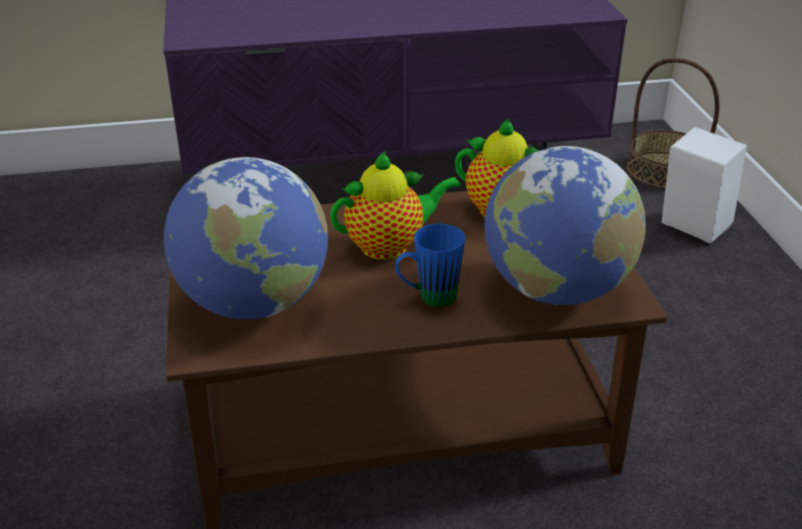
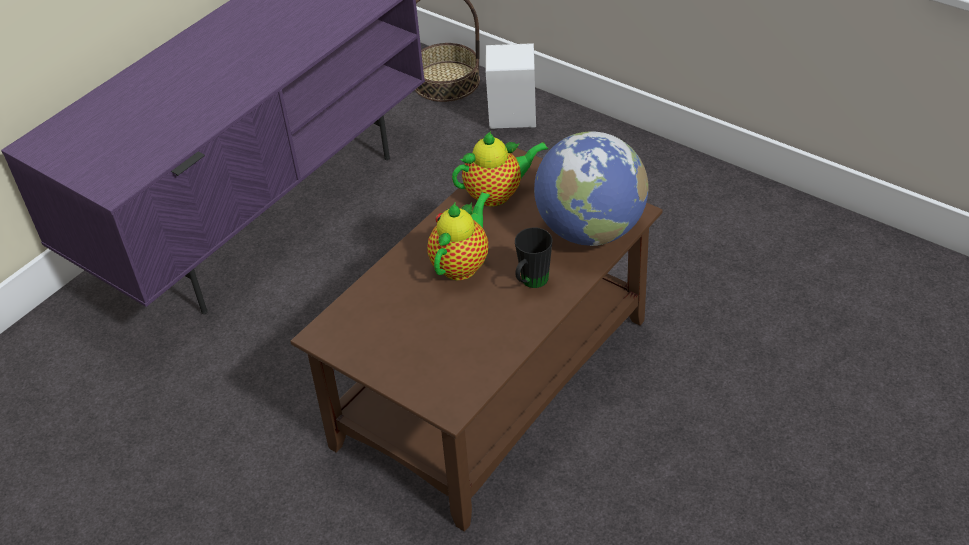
camera: 40 degrees left, 10 degrees up
(254, 303) = (438, 357): globe -> none
(428, 298) = (531, 283): blue mug -> black mug

